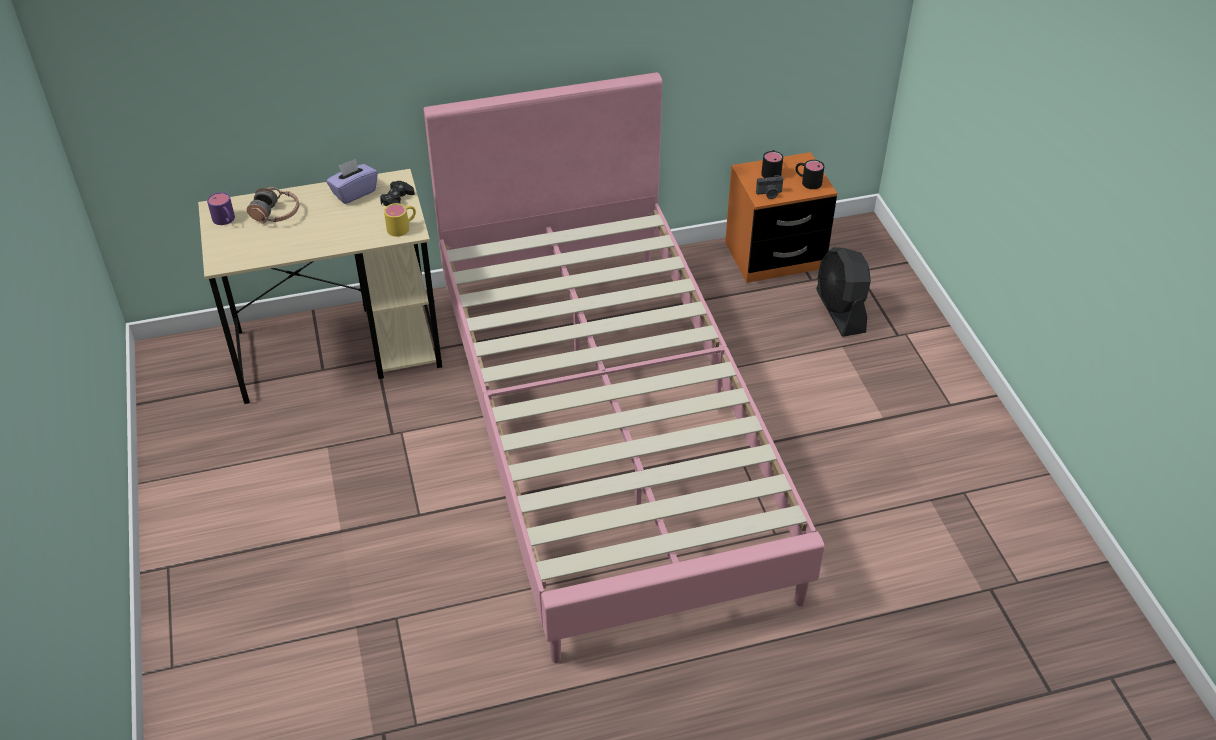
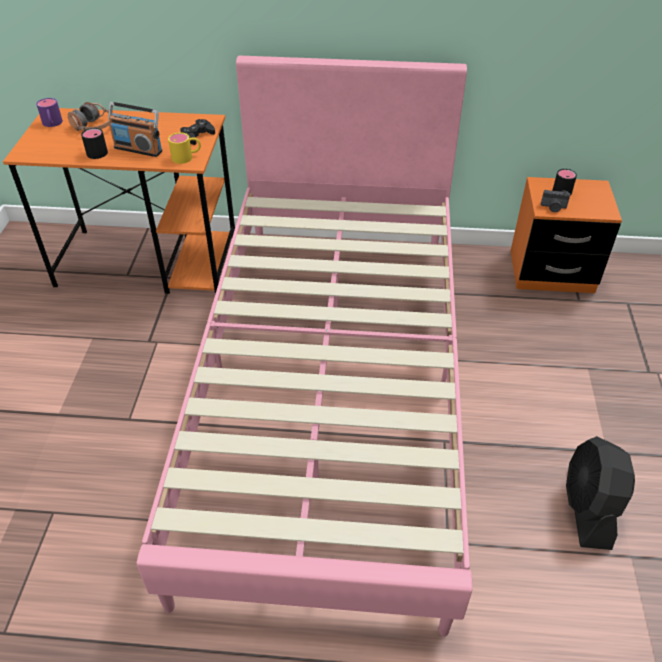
camera: 20 degrees right, 0 degrees up
(340, 349) = (149, 262): beige desk -> orange desk
(344, 229) = (138, 149): none -> radio
(354, 192) = (167, 123): purple tissue box -> none
(807, 181) = (595, 204): black mug -> black mug (95, 151)
(840, 311) = (597, 335): black fan -> black fan (588, 509)

